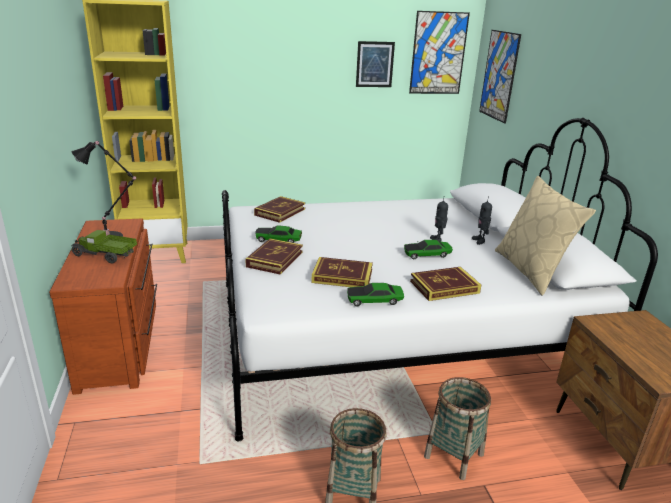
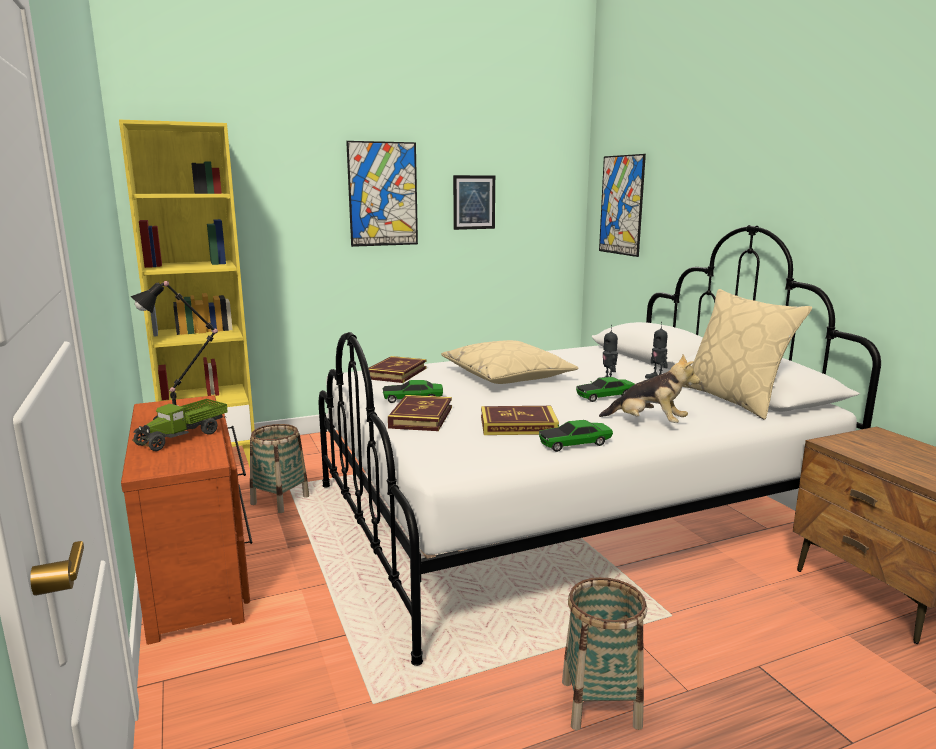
camera: 10 degrees left, 10 degrees down
(105, 256) = (183, 437): toy truck -> toy truck turned 60 degrees counterclockwise
(362, 224) = (507, 376): none -> beige pillow
(438, 53) = (544, 188): picture -> picture (383, 194)
(444, 287) = (648, 423): book -> plush toy
(454, 455) = (705, 638): basket -> basket (280, 500)

